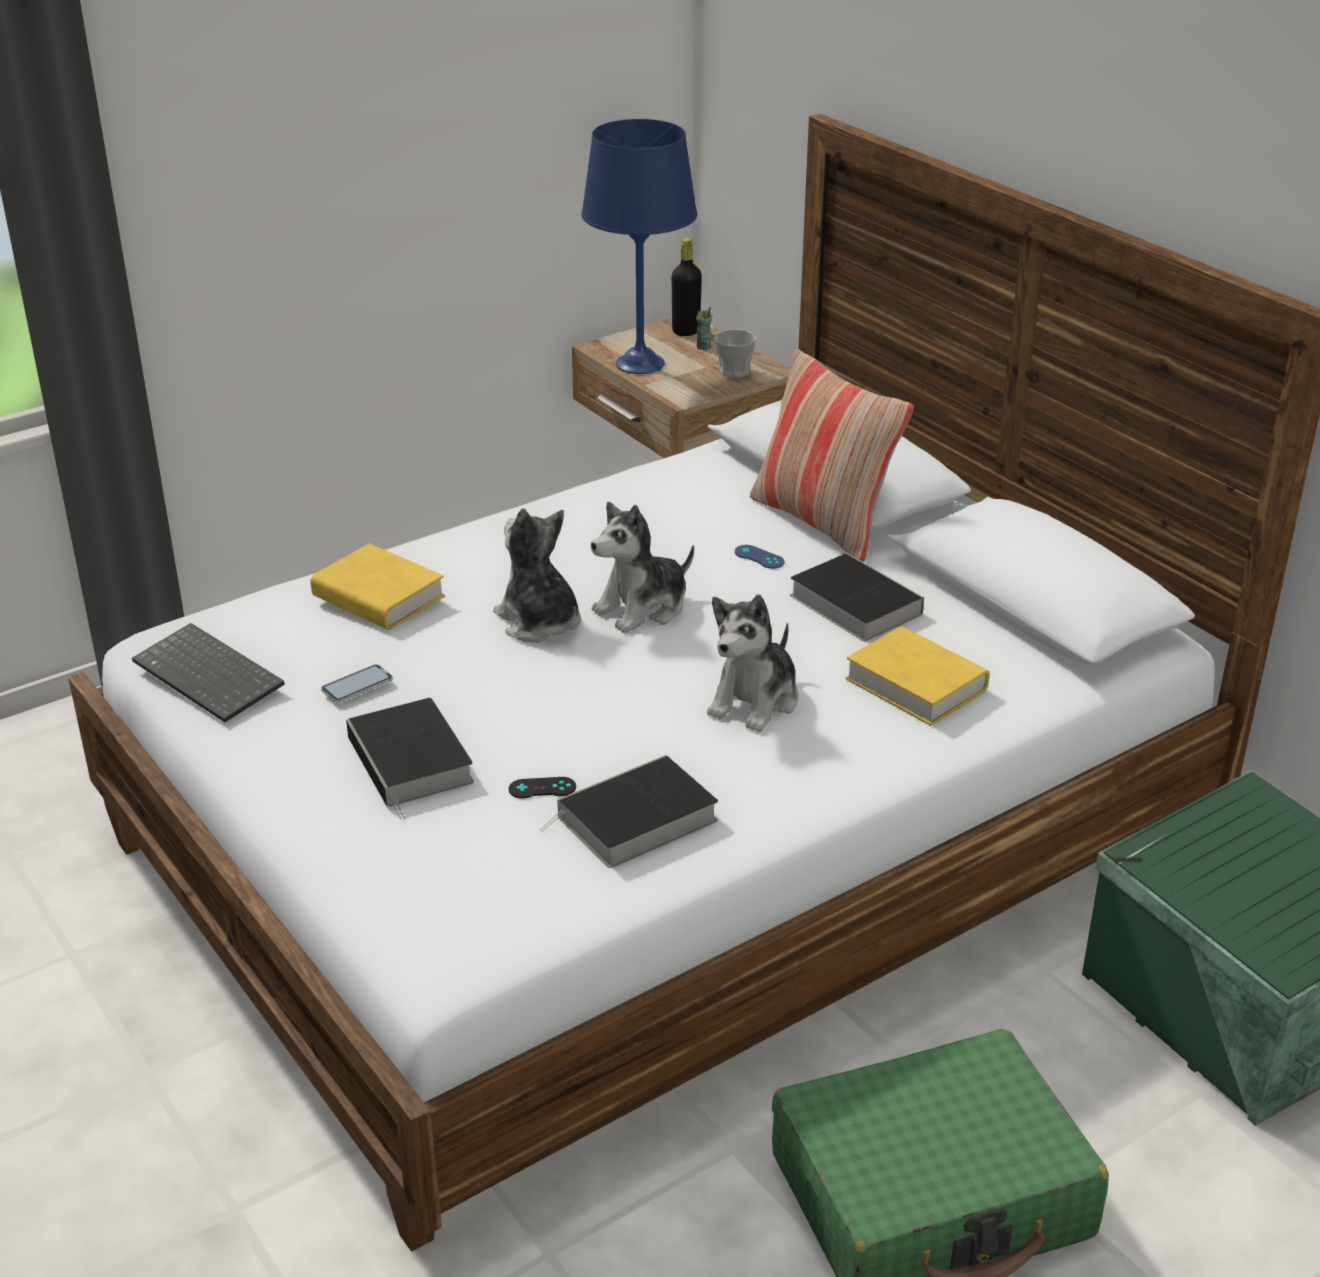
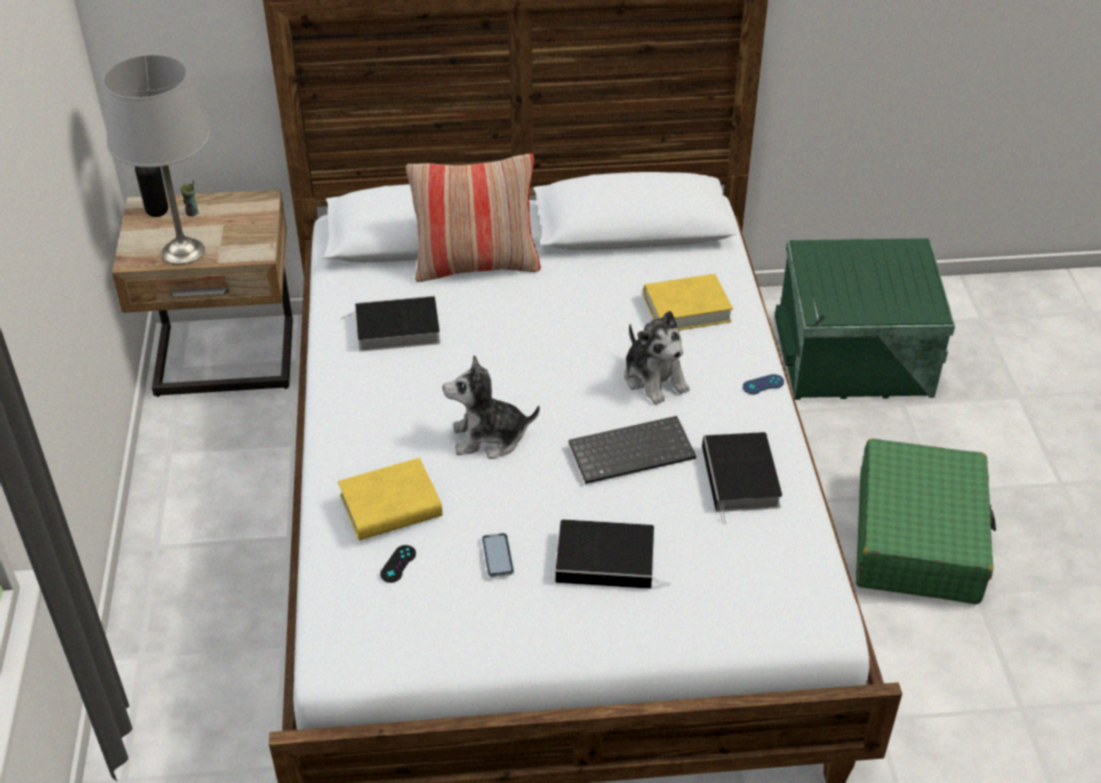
camera: 60 degrees left, 10 degrees up
(212, 675) = (418, 633): keyboard -> keyboard (632, 450)
(542, 788) = (679, 507): black game controller -> black game controller (398, 564)
(639, 364) = (183, 252): blue table lamp -> grey table lamp
(643, 608) = (512, 384): plush toy -> none
(734, 372) = (246, 215): cup -> none
(759, 557) = (493, 309): blue game controller -> blue game controller (763, 384)
(851, 603) = (580, 295): book -> book (395, 329)

